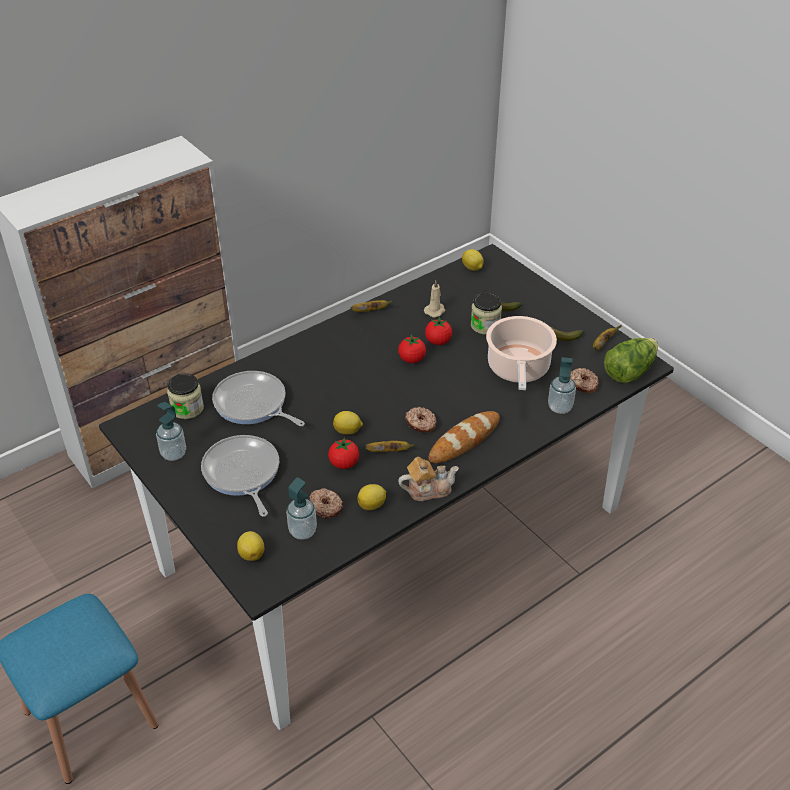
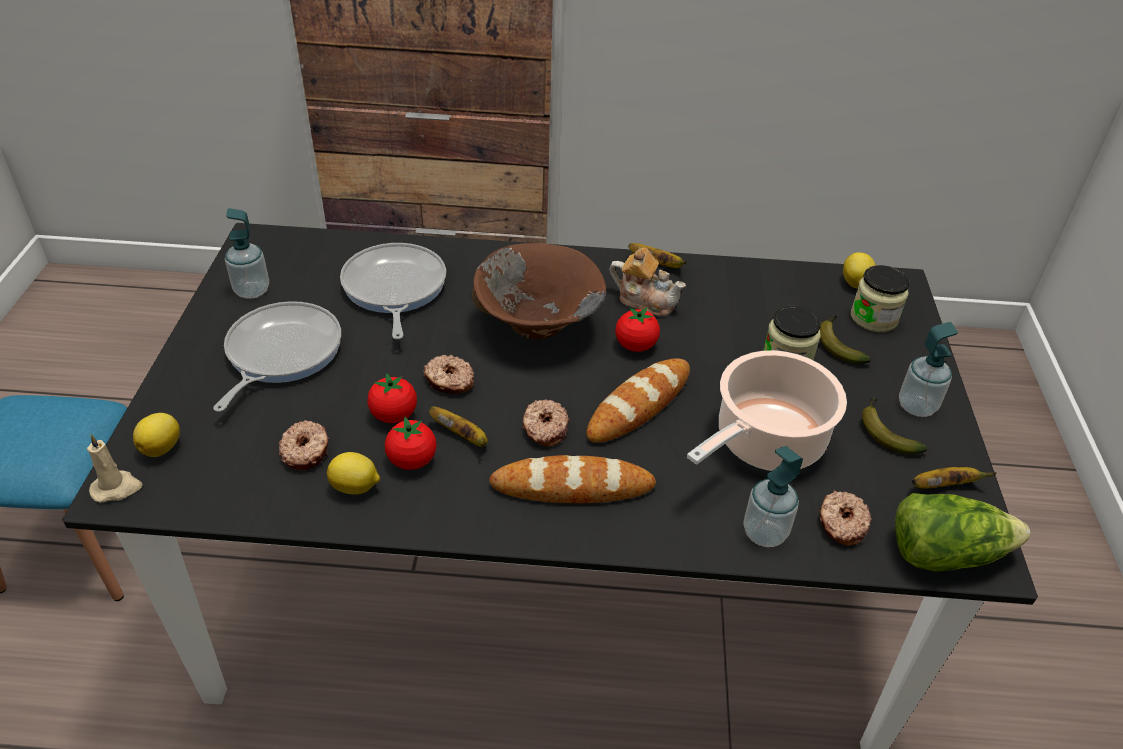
camera: 40 degrees right, 0 degrees up
(187, 408) = (328, 254): jar -> jar (873, 318)
(302, 531) = (244, 461): soap dispenser -> soap dispenser (916, 406)
(348, 431) = (449, 381): lemon -> donut
(354, 378) = (537, 326): none -> brown bowl
(428, 489) = (443, 517): teapot -> teapot (645, 300)
(435, 311) = (740, 306): beige candle -> beige candle (117, 488)
(438, 341) = (697, 344): tomato -> tomato (412, 460)
(447, 386) = (639, 405): none -> bread

